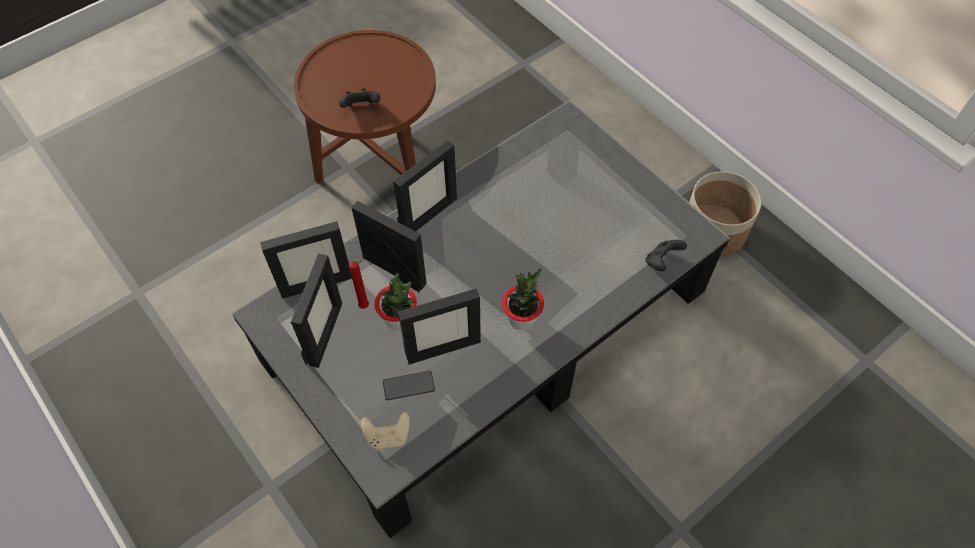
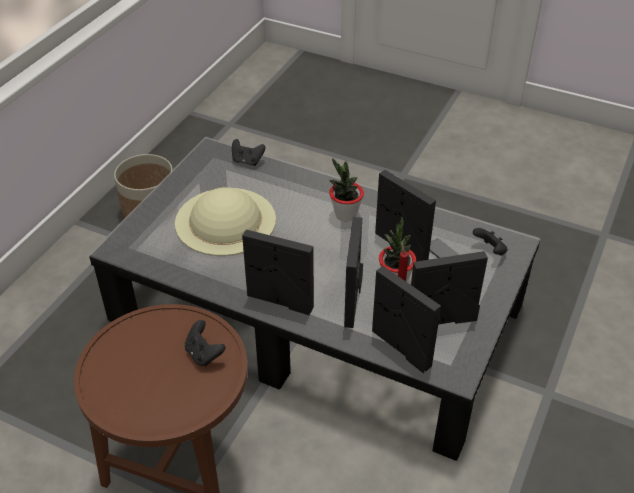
camera: 115 degrees left, 15 degrees down
(387, 436) = (490, 250): beige game controller -> black game controller
(565, 209) = (225, 221): none -> beige hat

